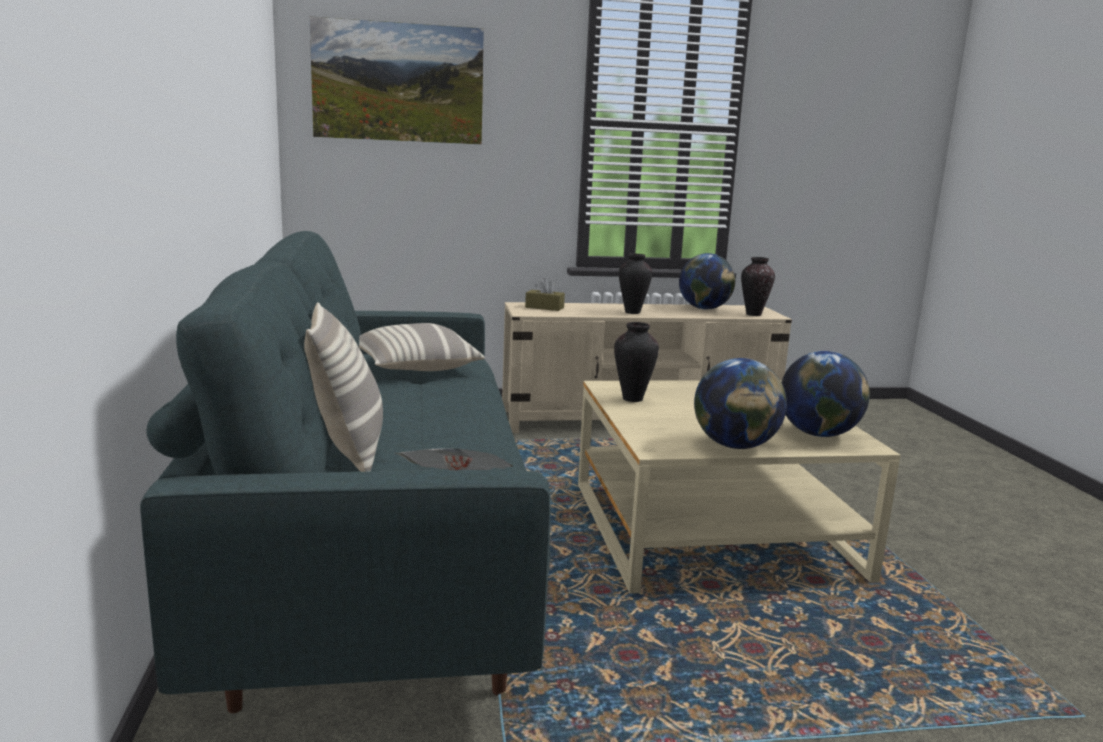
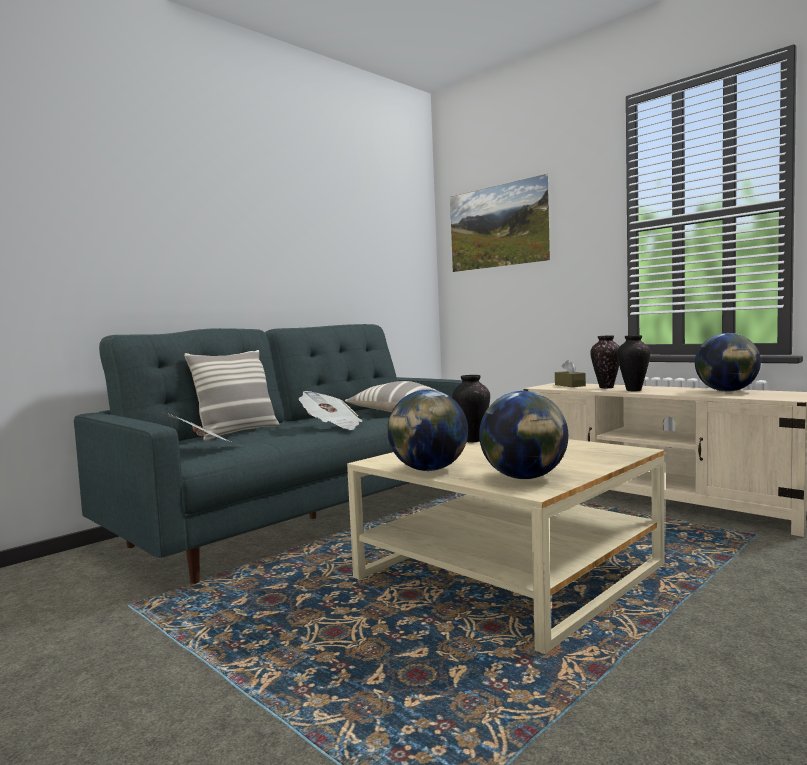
camera: 55 degrees right, 10 degrees down
(456, 411) = (332, 427): none -> newspaper
(753, 314) = (768, 396): vase -> vase (607, 387)

